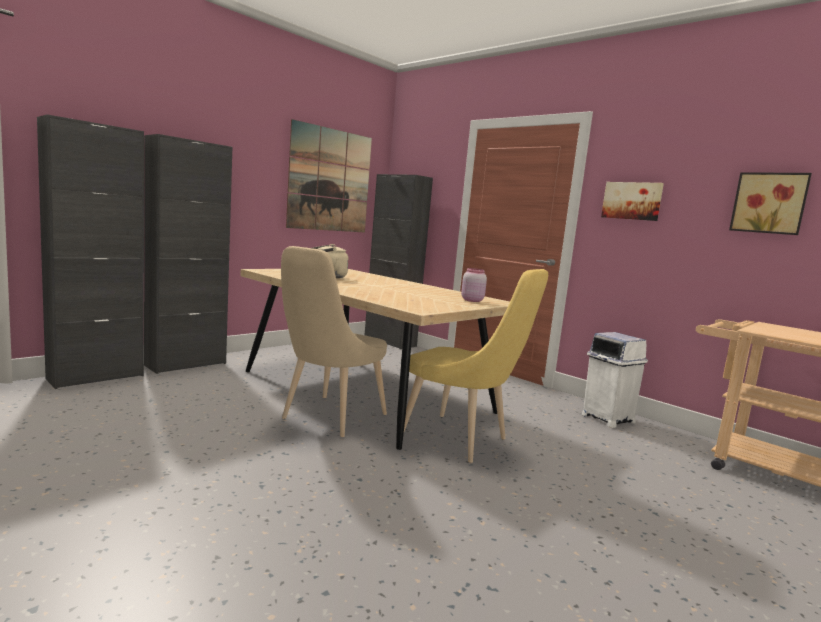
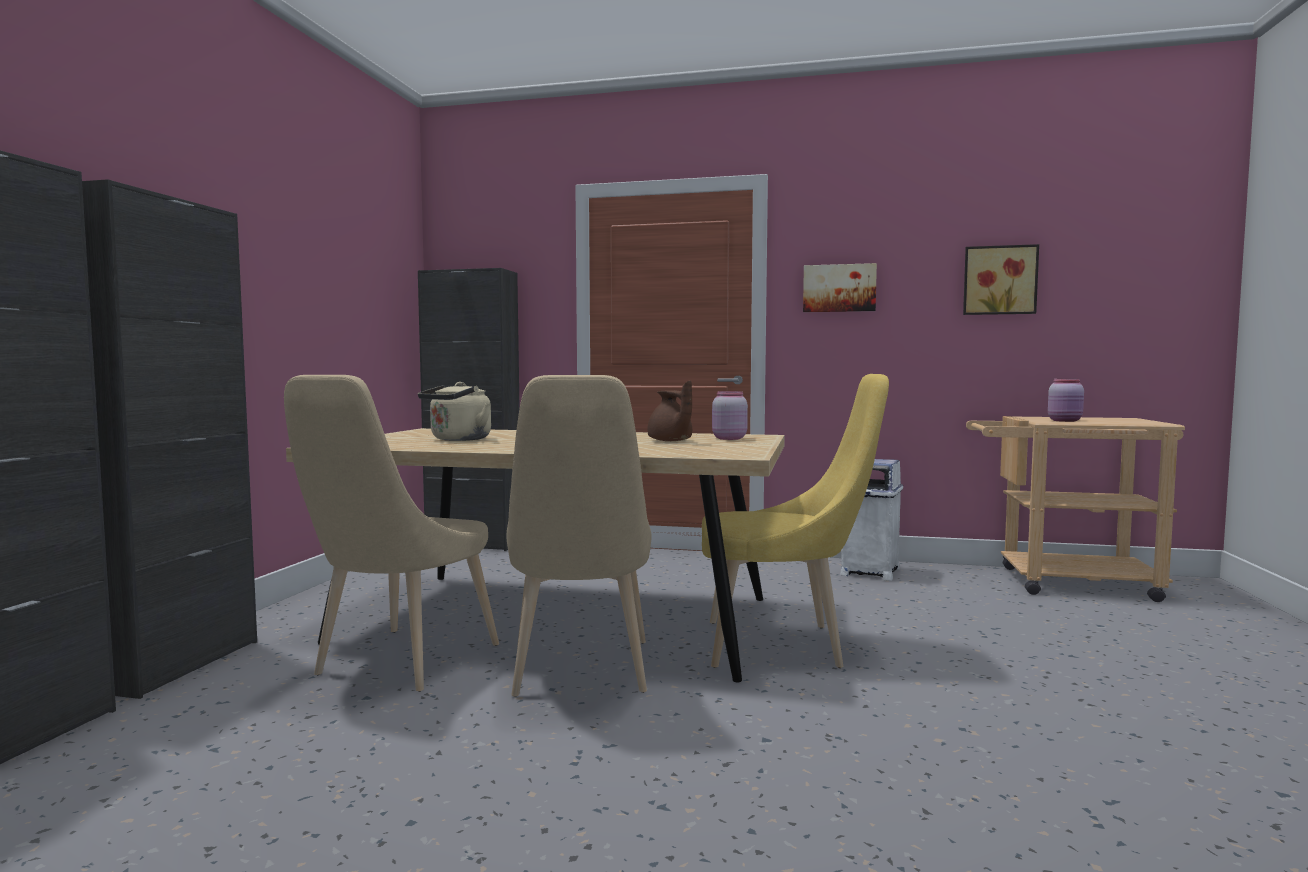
camera: 30 degrees left, 5 degrees down
(262, 389) = (400, 664): none -> beige chair
(330, 180) = (353, 281): picture -> none
(429, 296) = (671, 441): none -> brown teapot
(781, 332) = (1065, 421): none -> pink jar

